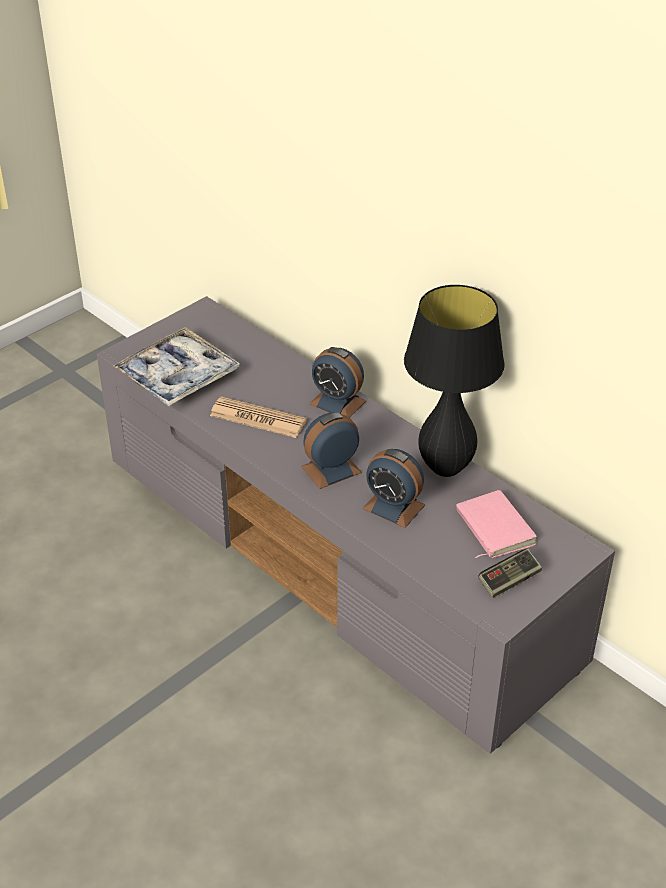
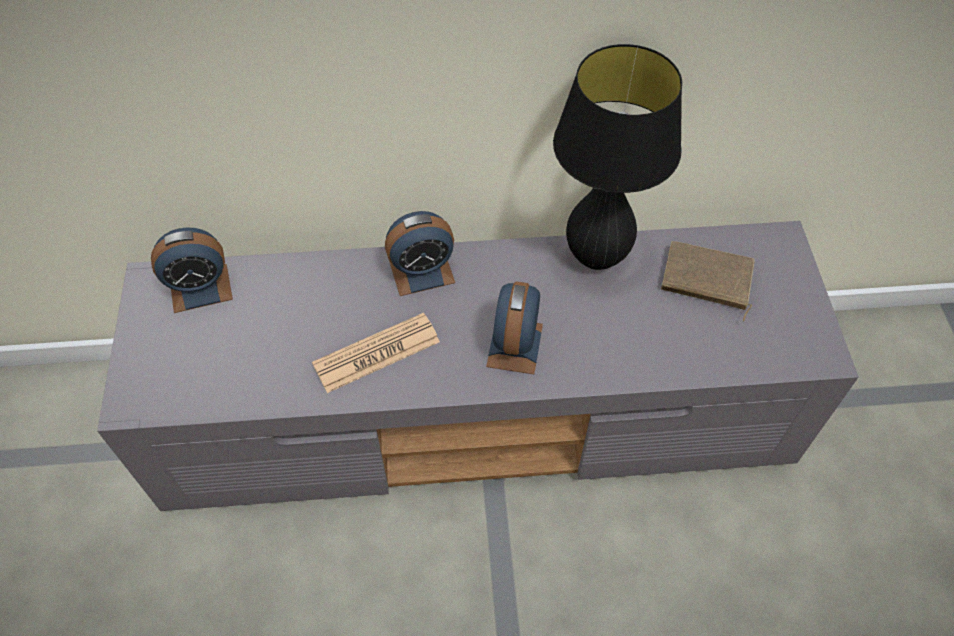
camera: 50 degrees left, 15 degrees up
(177, 376) = (230, 378): tray -> none
(393, 506) = (613, 333): alarm clock -> alarm clock (200, 288)
(492, 528) = (706, 281): pink book -> brown book
(509, 580) = (782, 317): game controller -> none

